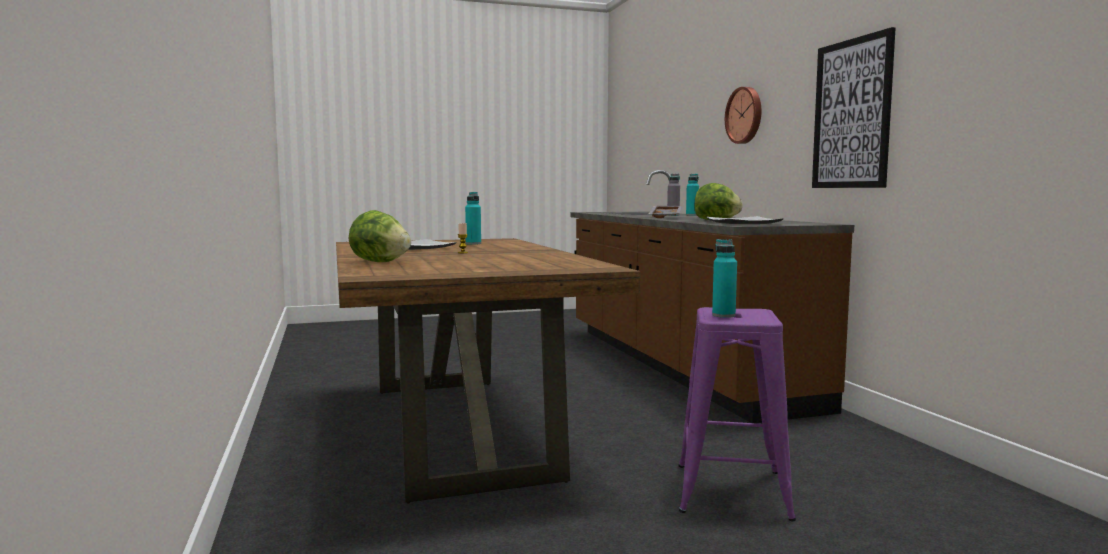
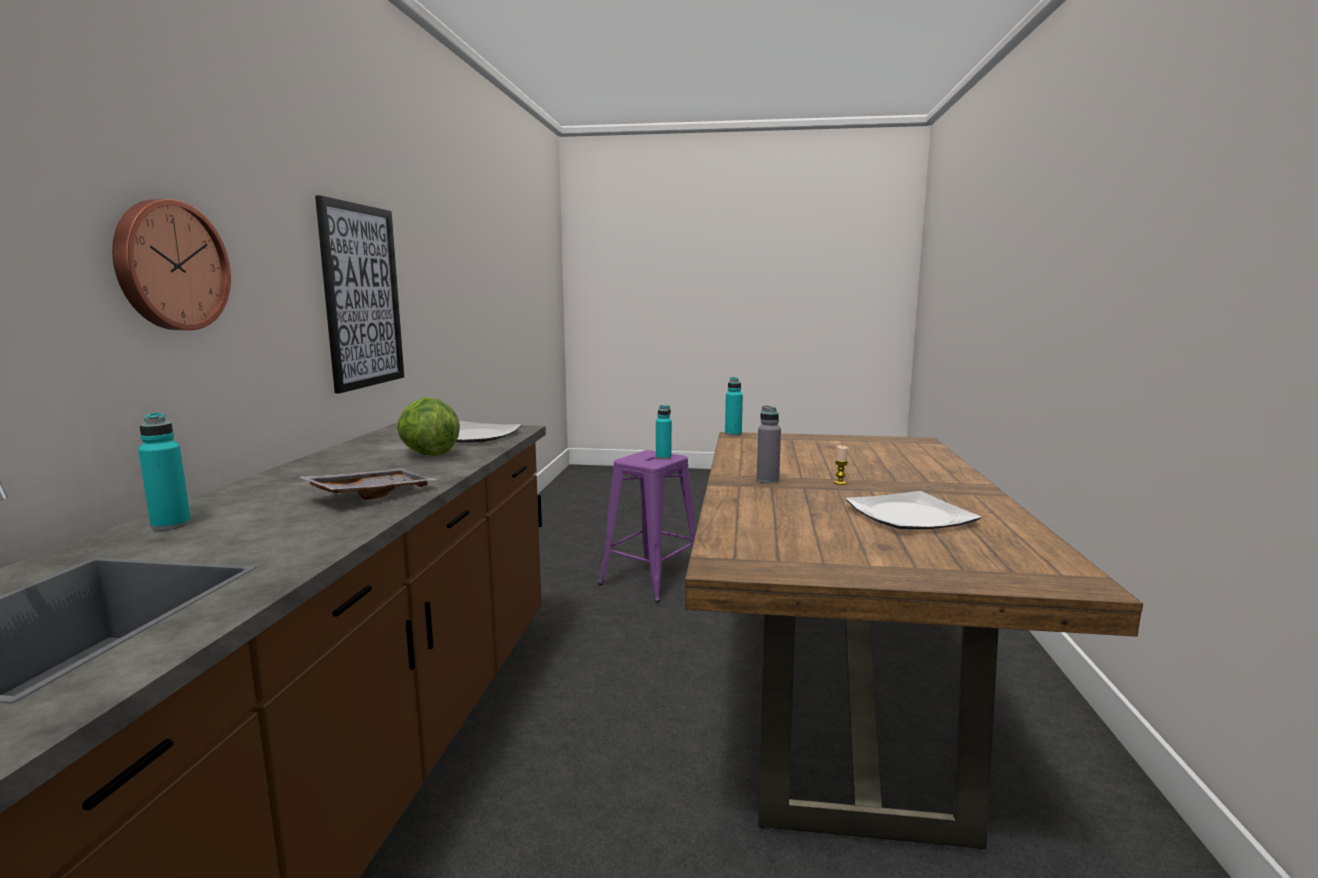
camera: 155 degrees left, 5 degrees up
(380, 262) = (929, 465): lettuce -> none
(473, 244) = (810, 528): turquoise bottle -> turquoise bottle (733, 434)
(673, 215) = (215, 529): grey bottle -> grey bottle (767, 480)

